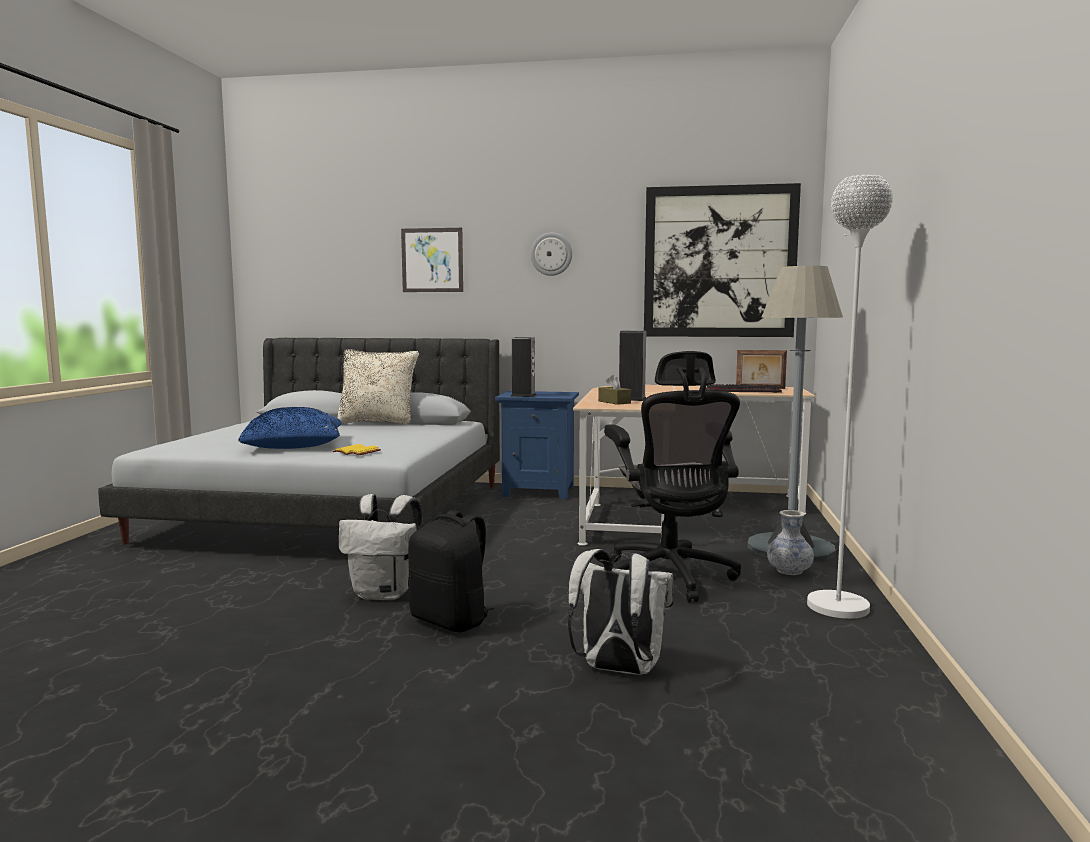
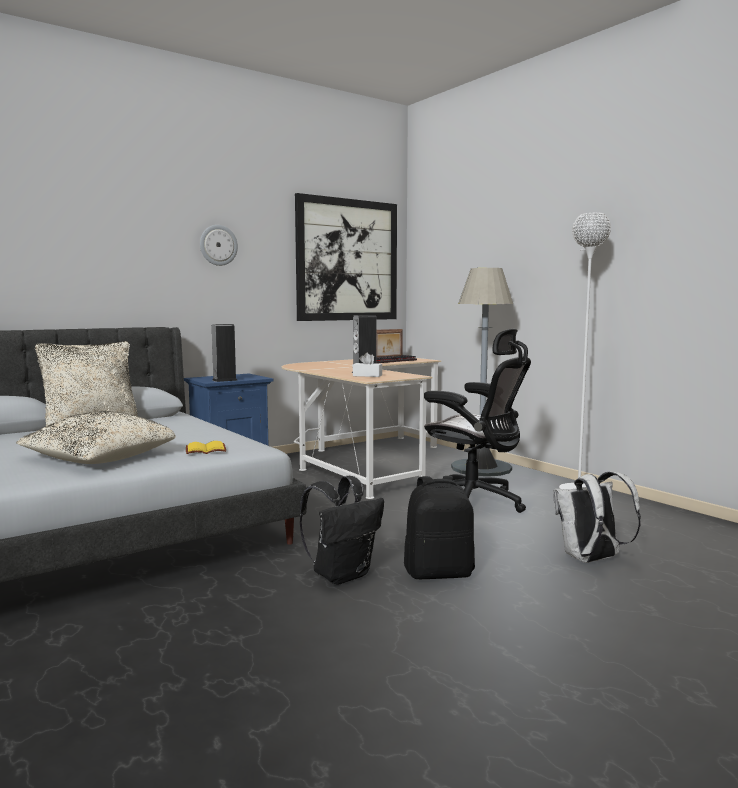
camera: 45 degrees left, 0 degrees up
(294, 445) = (101, 456): blue pillow -> beige pillow
(385, 594) = (342, 575): white backpack -> black backpack
(432, 260) = (94, 243): picture -> none
(614, 402) = (367, 375): brown tissue box -> white tissue box
(789, 571) = (514, 481): vase -> none

